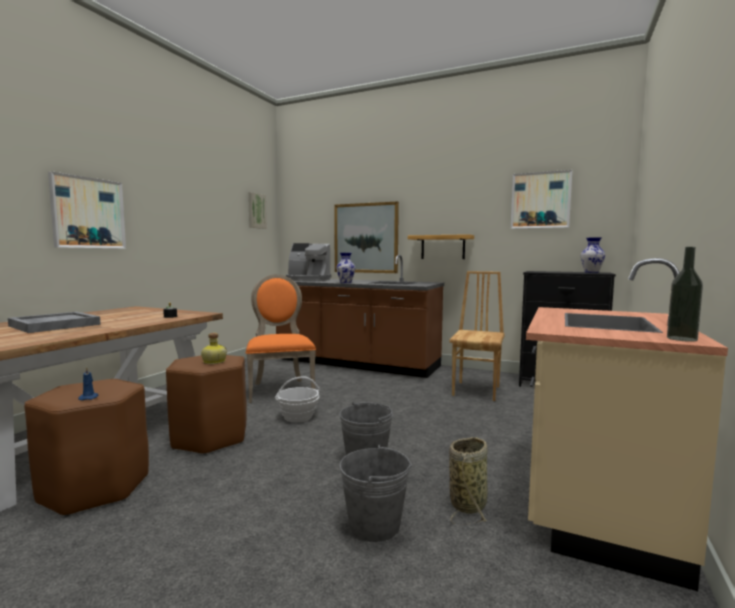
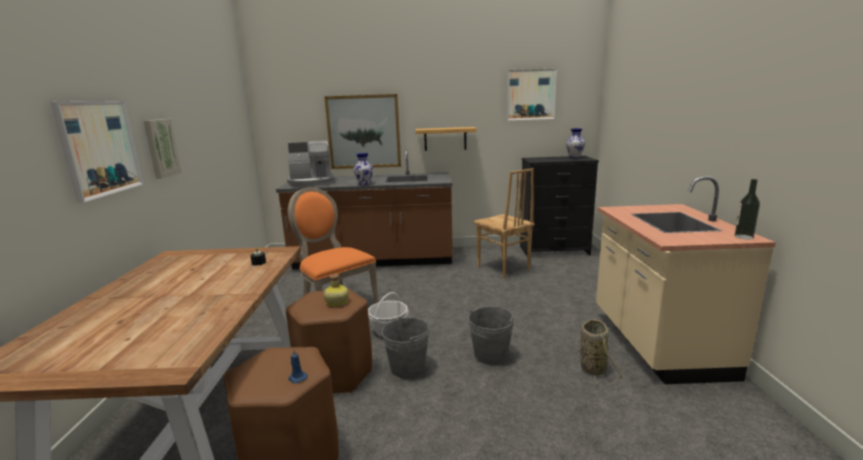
camera: 25 degrees left, 10 degrees up
(54, 325) = (152, 305): grey tray -> none
(256, 211) = (233, 107): picture -> picture (160, 148)
(374, 525) = (554, 404): grey bucket -> grey bucket (407, 368)
(477, 391) = (503, 268): brown chair -> brown chair turned 150 degrees clockwise

